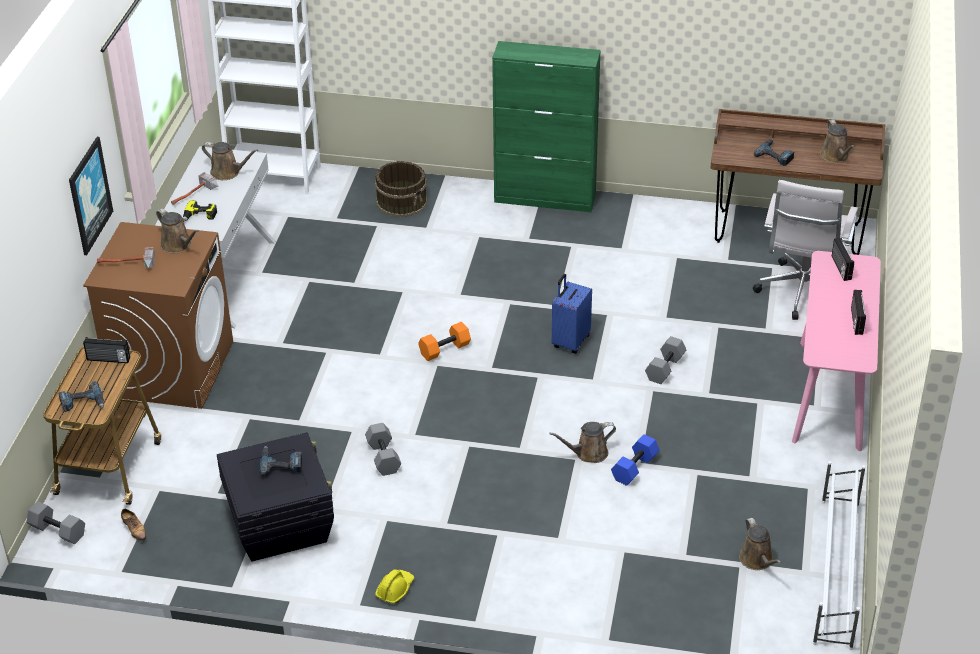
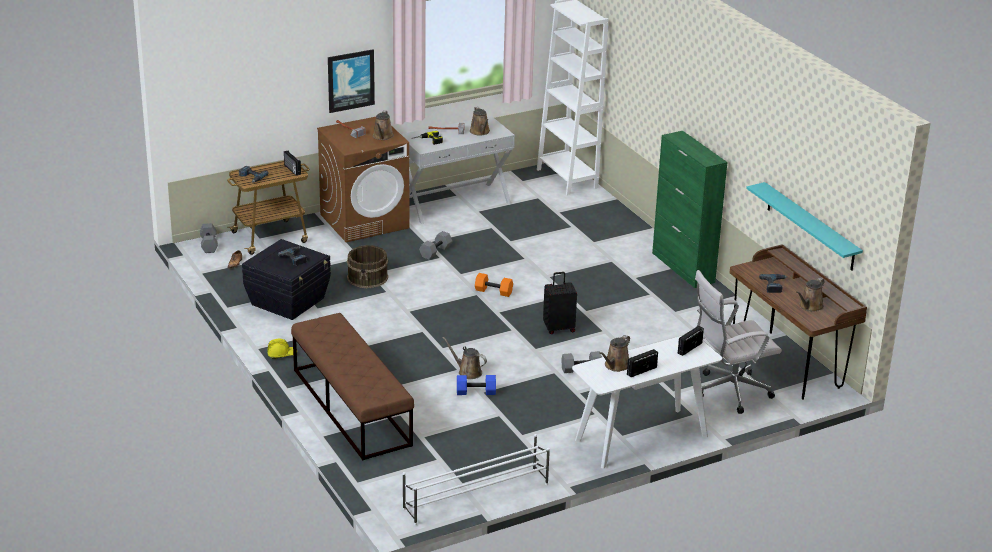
camera: 50 degrees right, 10 degrees down
(382, 457) = (378, 309): grey dumbbell -> grey dumbbell (435, 251)
(402, 201) = (606, 225): brown bucket -> brown bucket (368, 277)
(569, 584) = (351, 406): none -> brown bench
(570, 341) = (559, 328): blue suitcase -> black suitcase
(757, 560) = (450, 464): brown watering can -> brown watering can (615, 366)
(768, 72) = (810, 227): none -> turquoise shelf
(830, 395) = (641, 438): pink console table -> white console table

